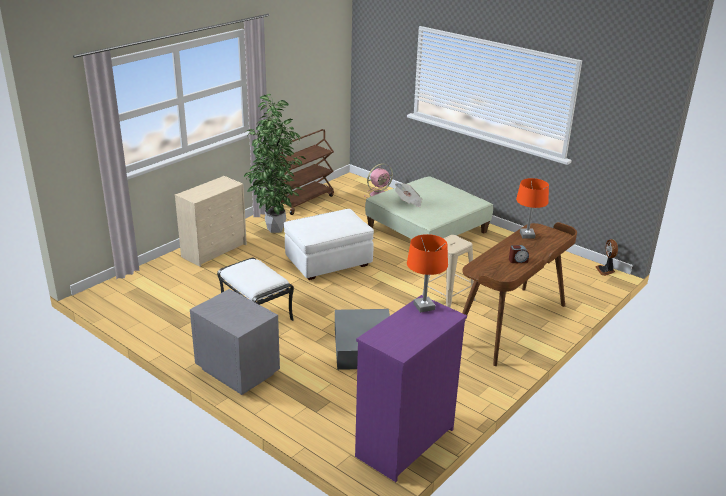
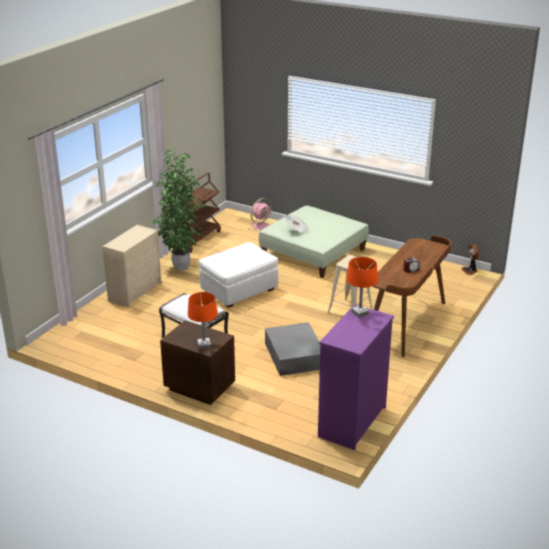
camera: 10 degrees left, 0 degrees up
(237, 371) = (199, 387): grey nightstand -> brown nightstand
(527, 235) = (411, 248): orange table lamp -> orange table lamp (204, 345)

